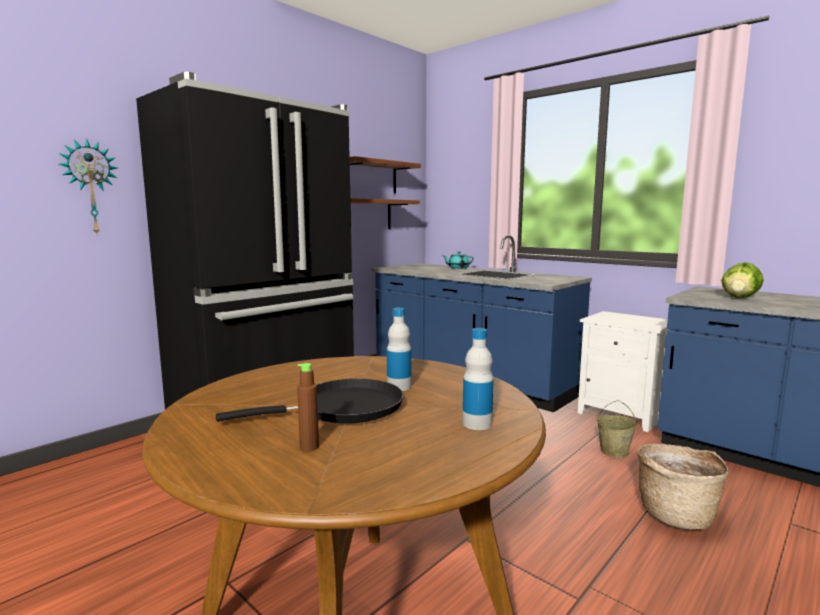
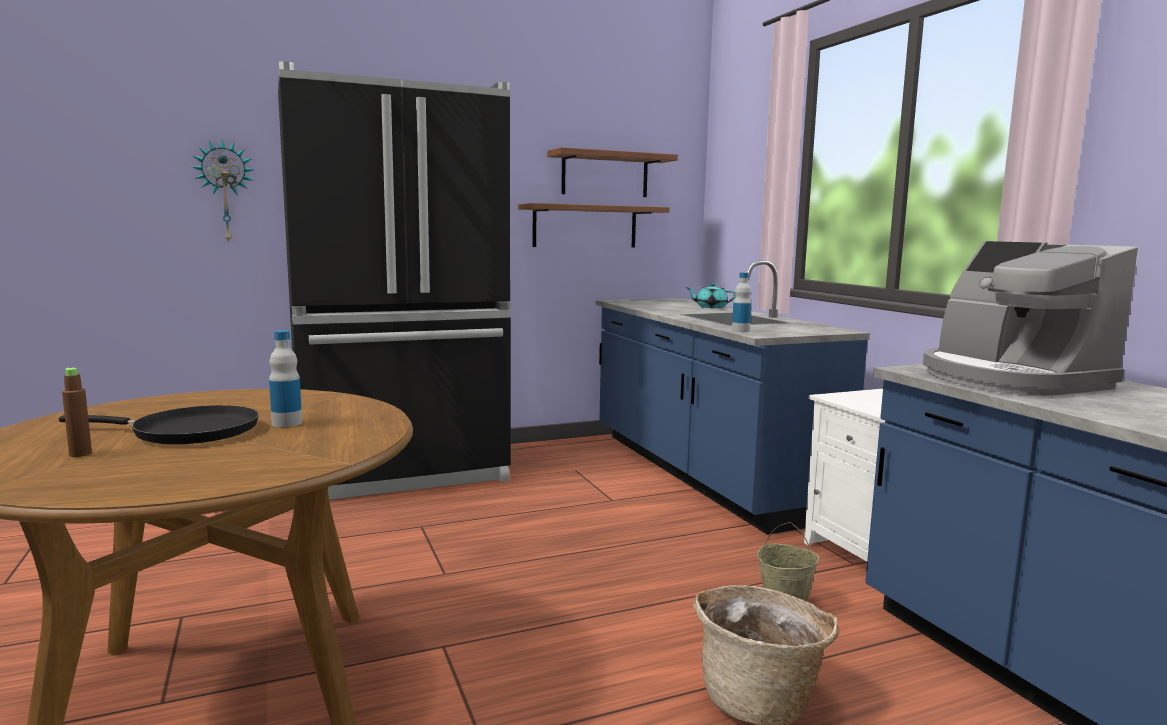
camera: 25 degrees right, 0 degrees up
(477, 424) = (255, 464): bottle -> bottle (740, 331)
(740, 298) = (1009, 379): lettuce -> coffee machine

